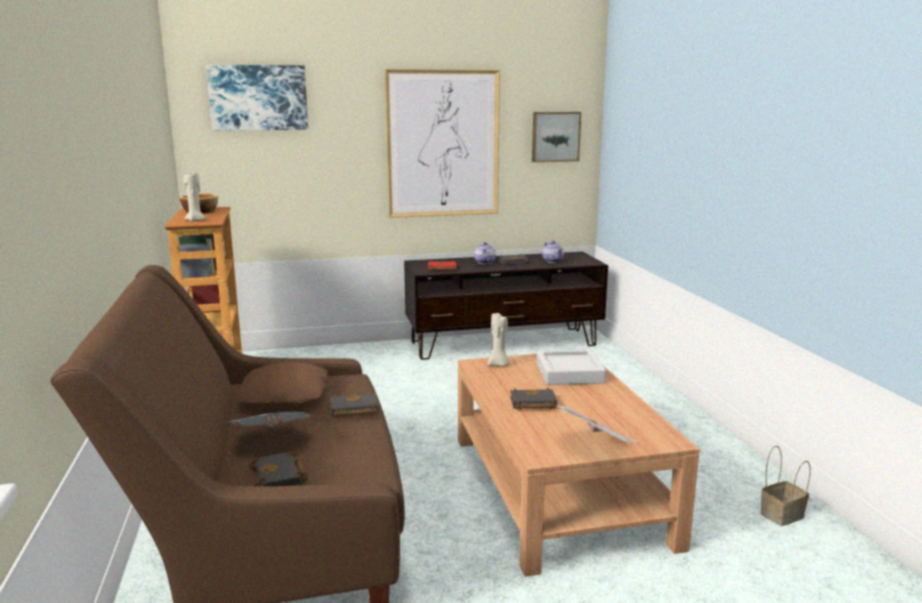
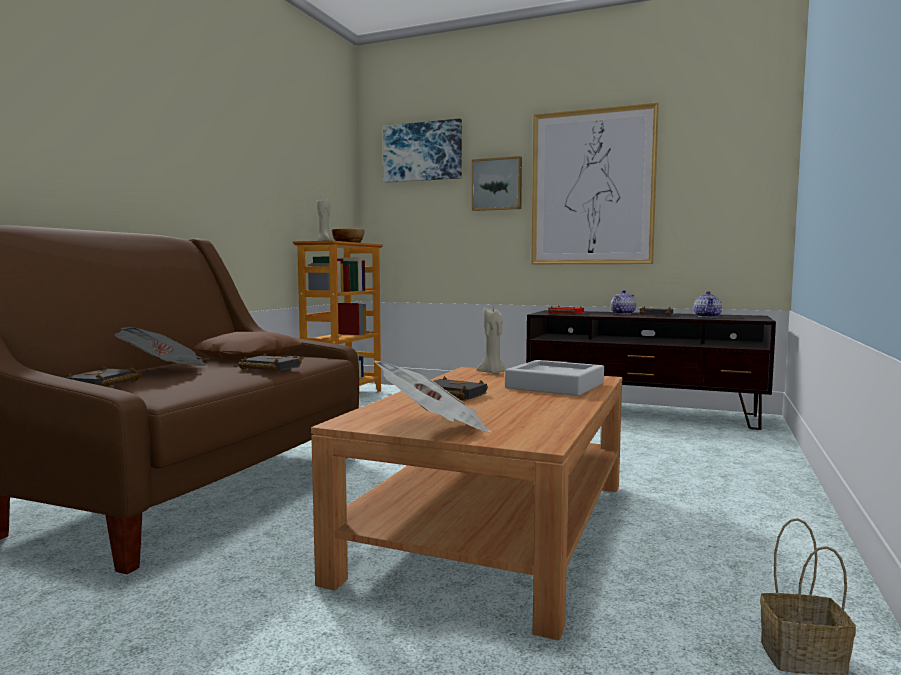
camera: 35 degrees right, 10 degrees down
(555, 136) = (730, 174): picture -> picture (497, 184)

